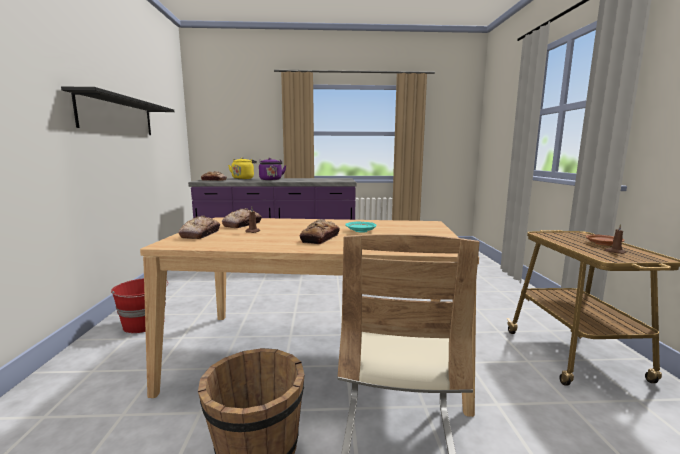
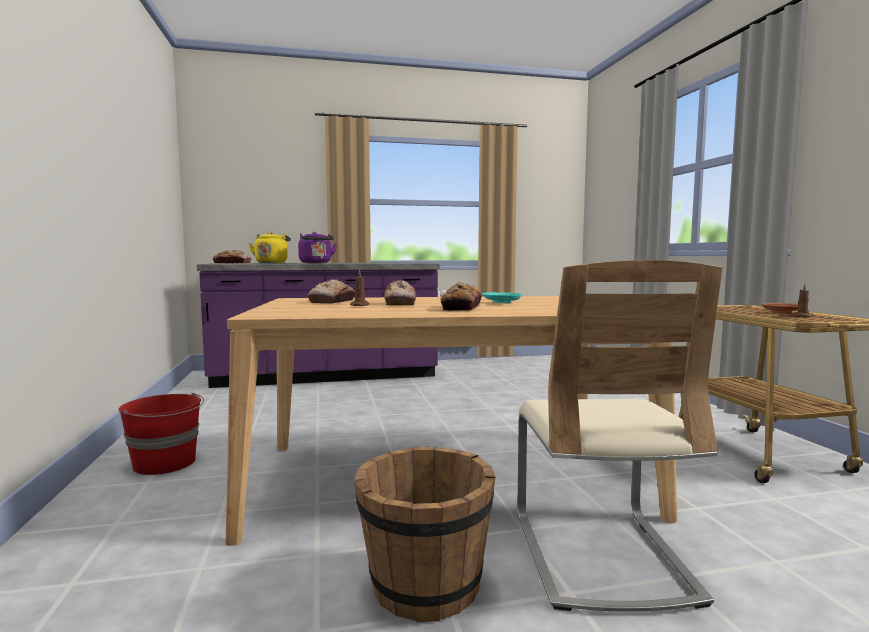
camera: 10 degrees left, 5 degrees down
(117, 116) = (112, 158): black shelf -> none
(201, 234) = (290, 308): bread -> bread (400, 303)

